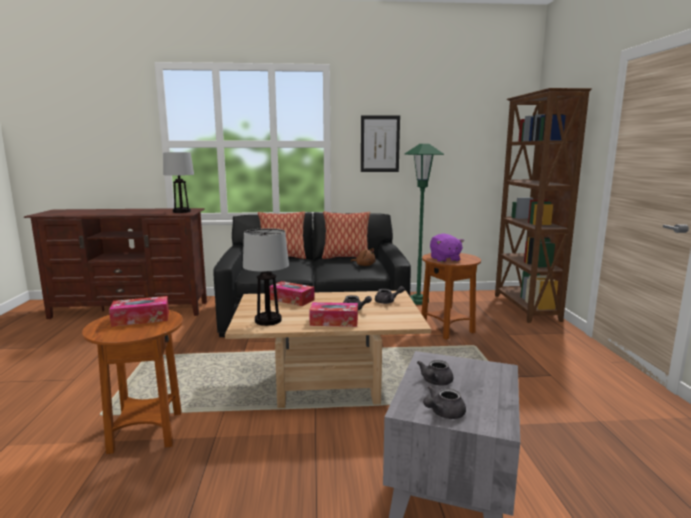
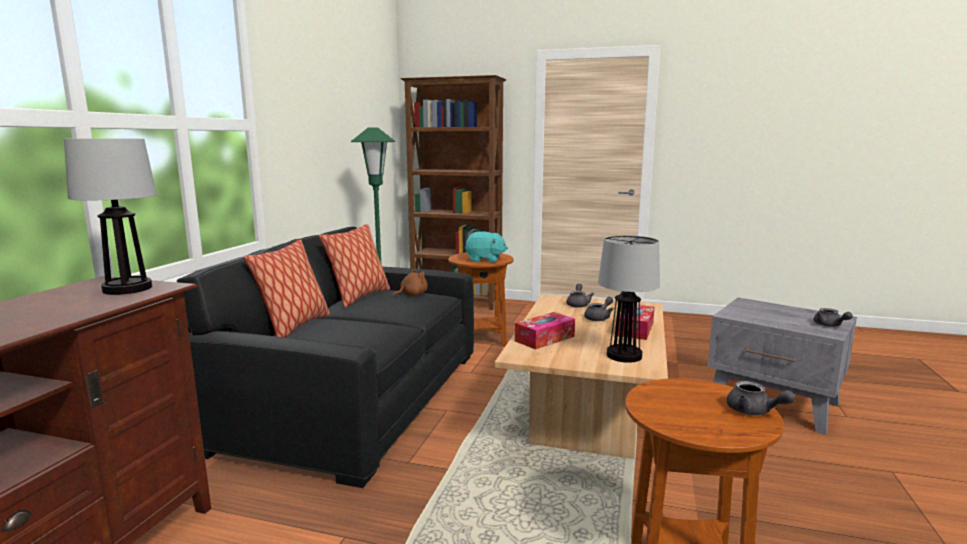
camera: 70 degrees left, 0 degrees up
(141, 319) = (680, 403): tissue box -> none
(380, 144) = (303, 127): picture -> none
(435, 382) = (777, 320): grey teapot -> grey teapot (754, 411)
(444, 259) = (485, 260): purple plush toy -> turquoise plush toy

